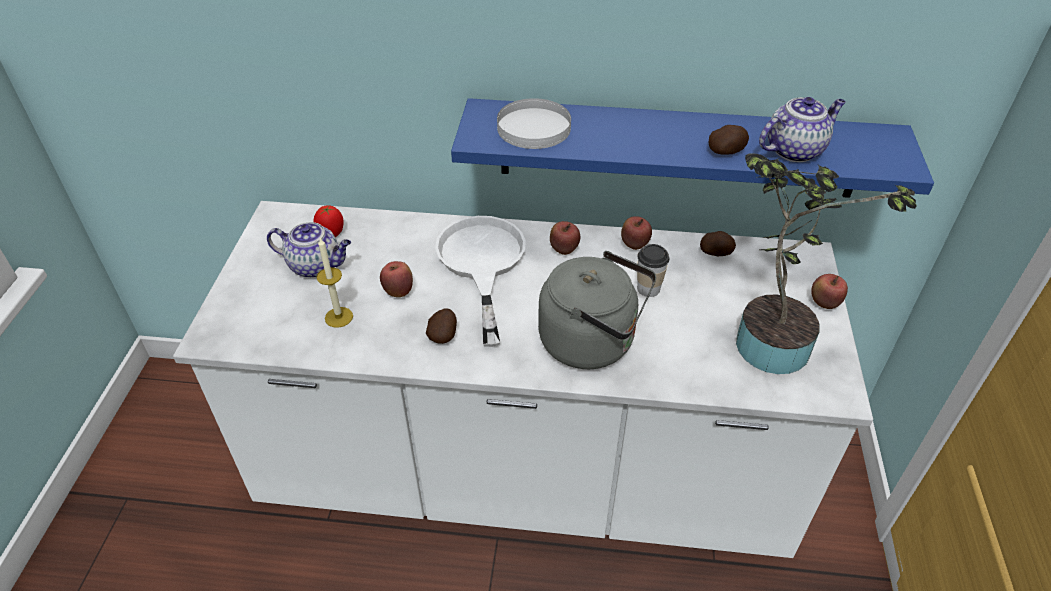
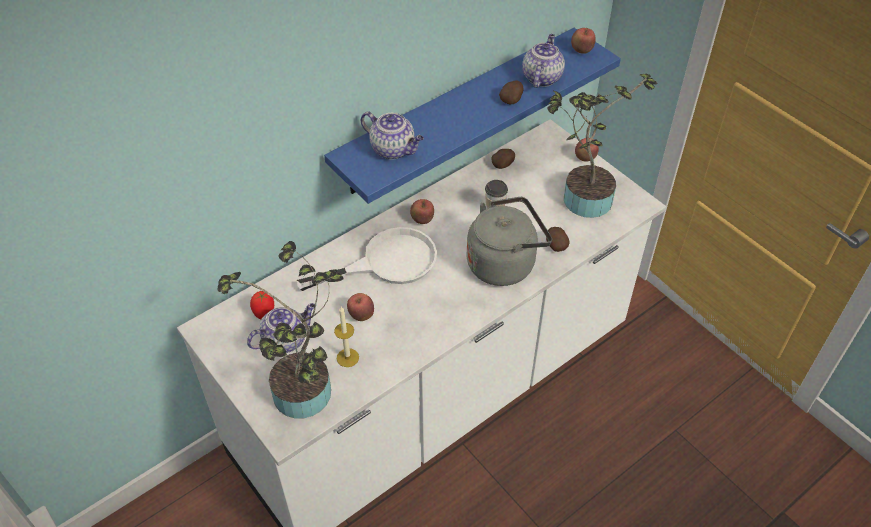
camera: 45 degrees left, 5 degrees up
(261, 323) = (305, 399): none -> potted plant
(443, 335) = (422, 320): potato -> potato (555, 245)
(482, 264) = (387, 262): white frying pan -> white frying pan turned 120 degrees clockwise
(534, 128) = (394, 149): white plate -> teapot
(634, 245) = (456, 190): apple -> apple (581, 51)

